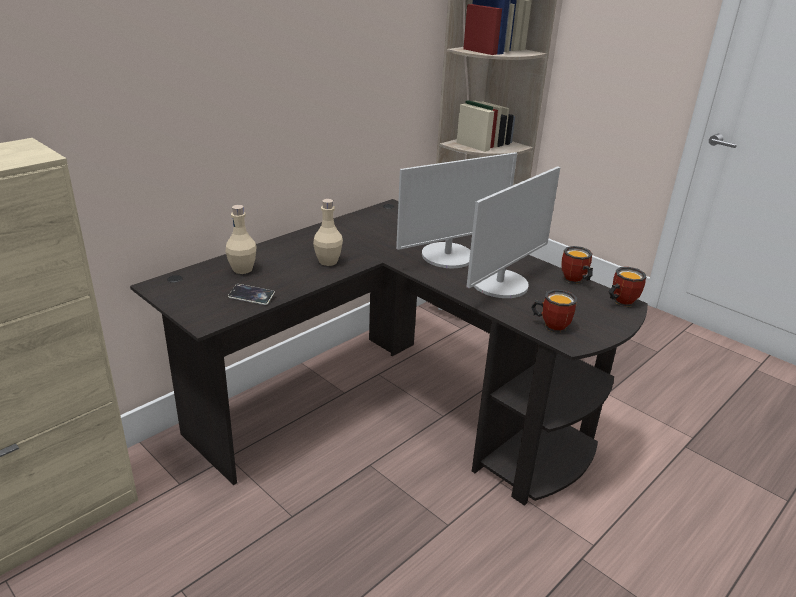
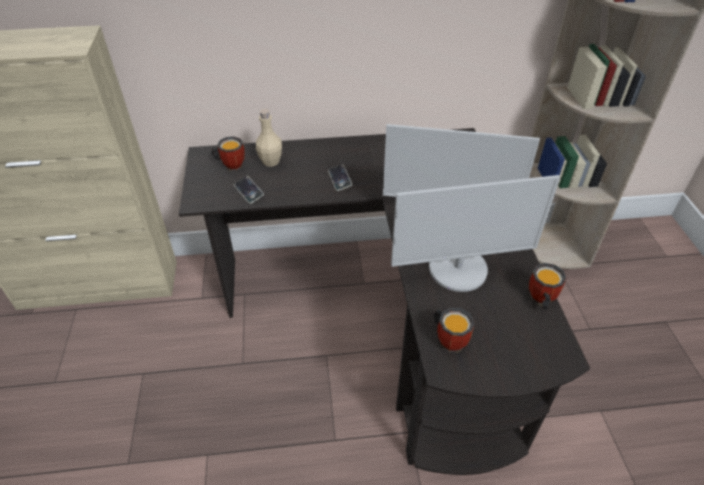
camera: 40 degrees right, 15 degrees up
(328, 261) = (339, 179): beige bottle -> phone
(620, 301) = (558, 349): mug -> mug (231, 164)

